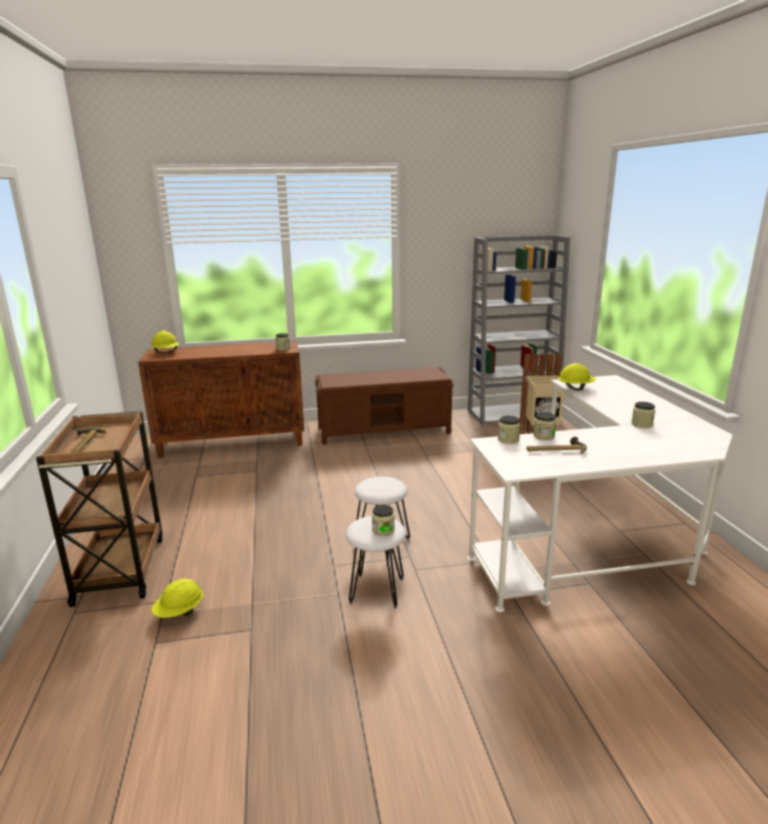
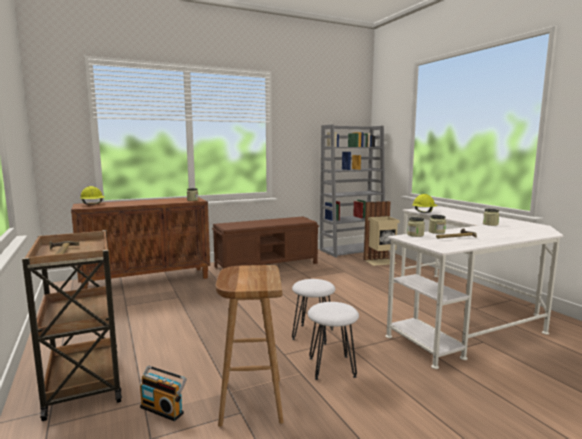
camera: 15 degrees left, 10 degrees down
(180, 612) = (163, 409): yellow hard hat -> radio
(268, 617) = (250, 400): none -> brown stool
(383, 530) = (341, 309): jar -> none

